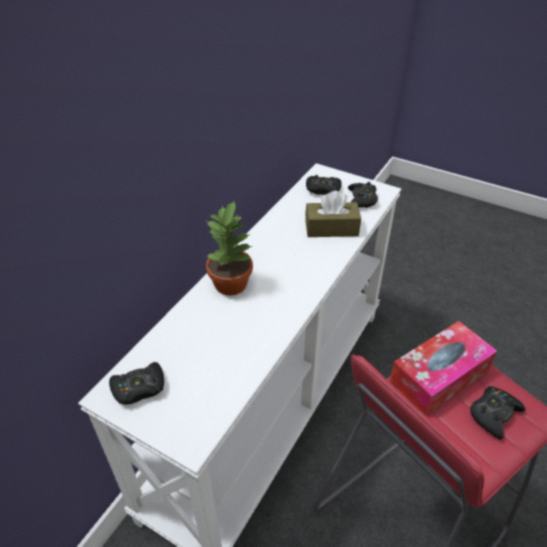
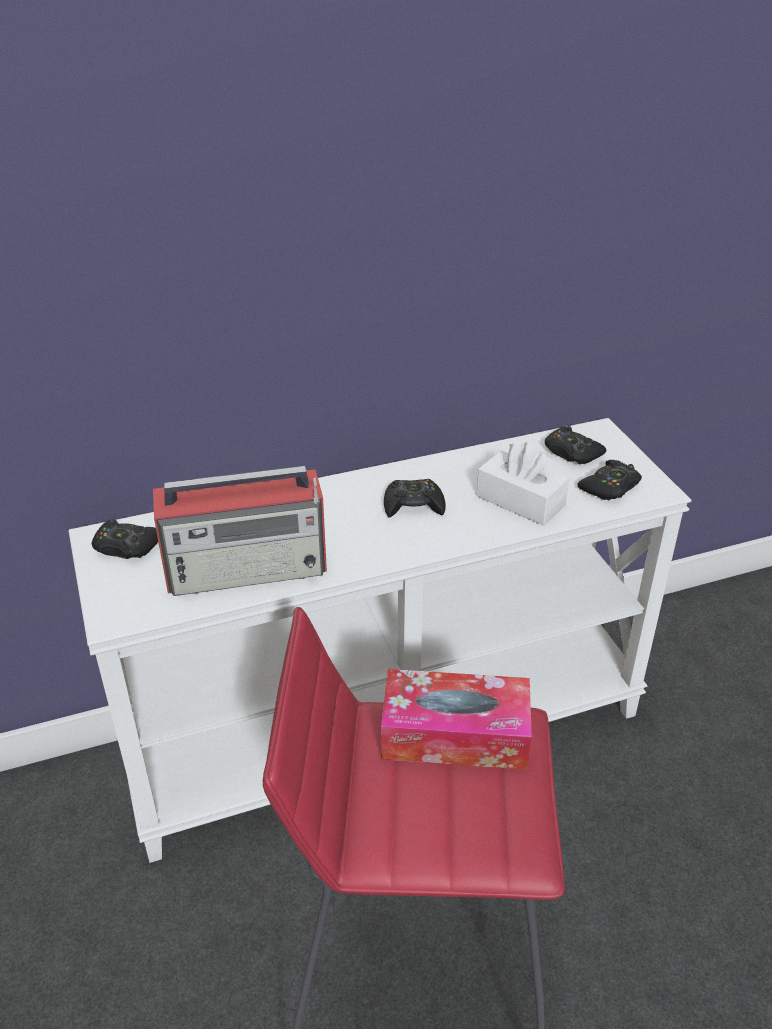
camera: 40 degrees right, 5 degrees down
(232, 284) = (326, 501): potted plant -> none
(238, 352) = (248, 568): none -> radio
(331, 228) = (520, 501): brown tissue box -> white tissue box
(493, 414) = (465, 814): black game controller -> black game controller (413, 505)

